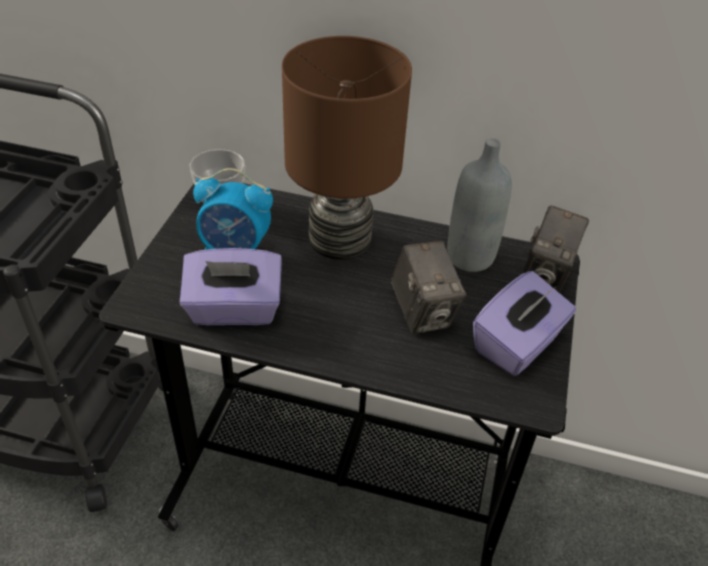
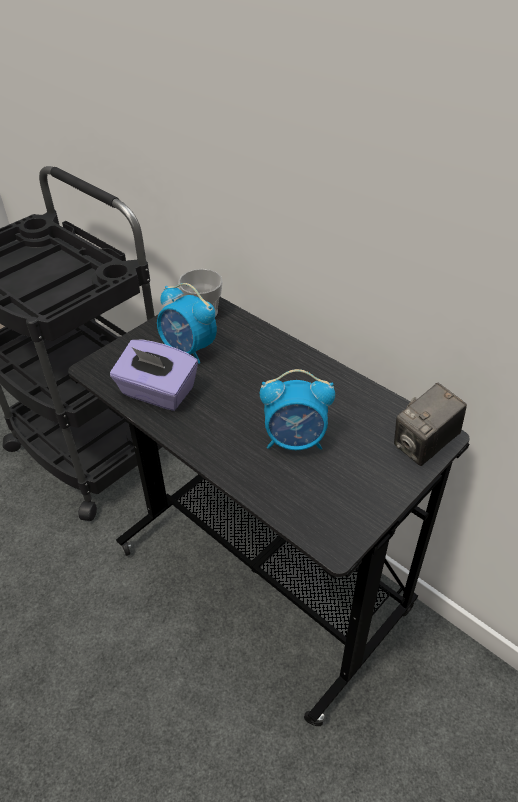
camera: 30 degrees right, 0 degrees up
(340, 239) = (271, 364): brown table lamp -> none
(423, 312) = (295, 441): camera -> alarm clock
(470, 257) = (368, 410): grey bottle -> none
(518, 344) = (356, 493): purple tissue box -> none

